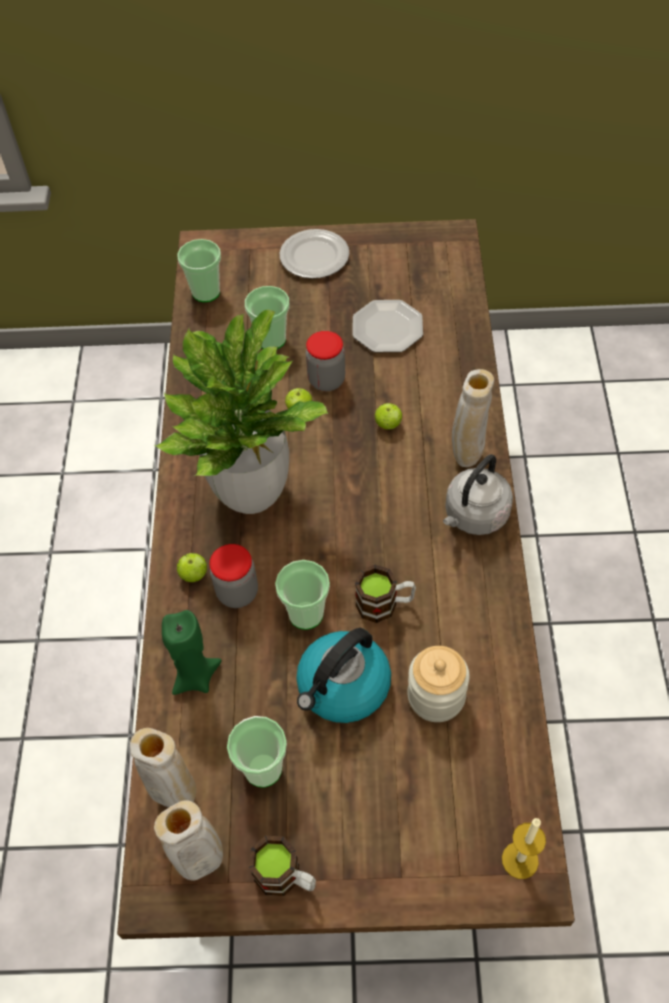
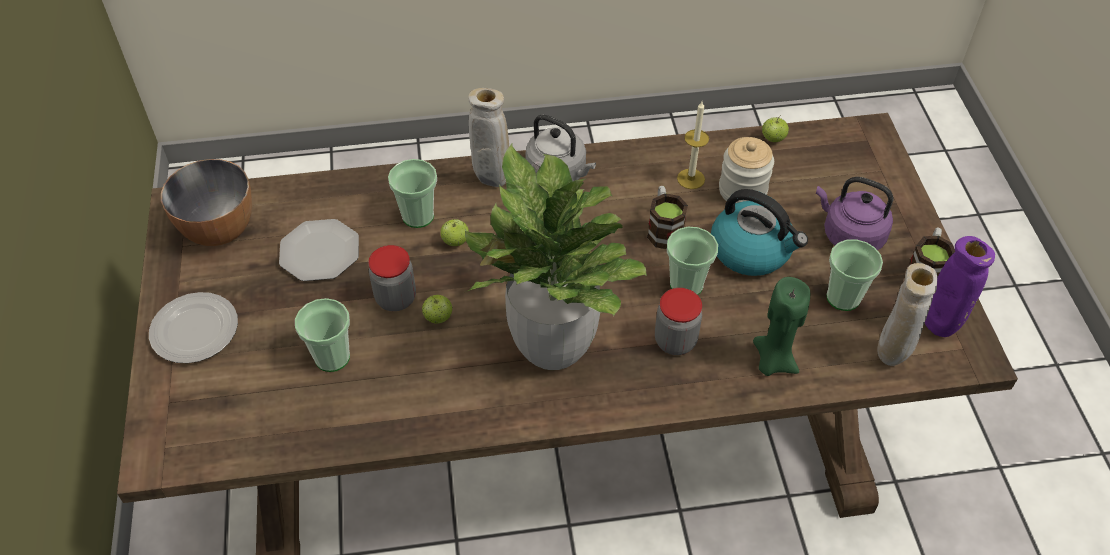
camera: 100 degrees left, 5 degrees down
(194, 575) = (663, 381): apple -> apple (773, 139)
(203, 865) = (939, 327): beige vase -> purple vase
(206, 292) = (245, 439): cup -> cup (418, 216)
(352, 801) = (849, 235): none -> purple kettle
(421, 263) = (219, 230): none -> bowl
(520, 860) = (857, 139): candle -> candle (691, 179)

